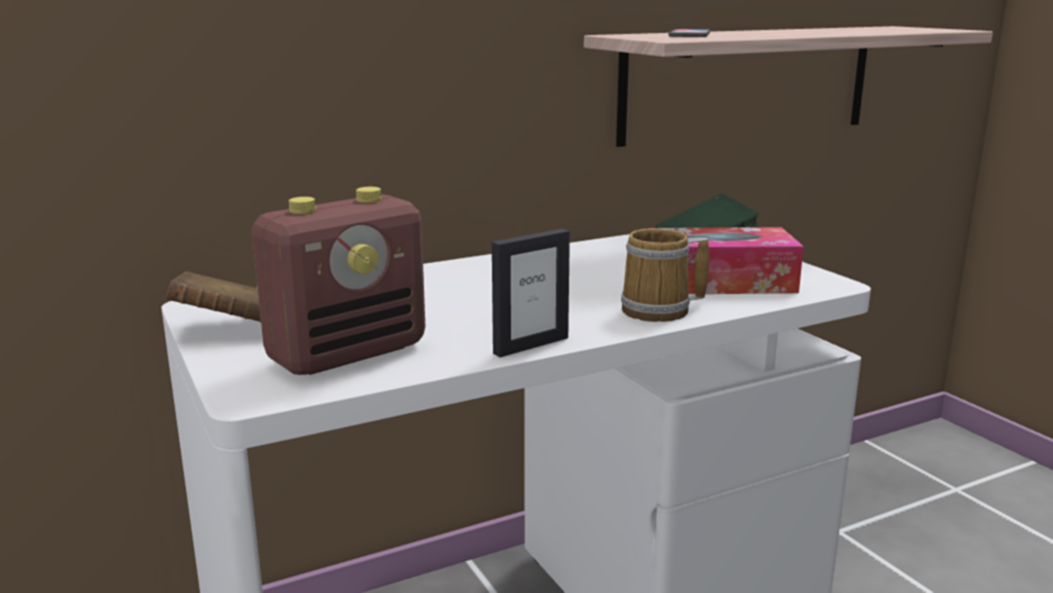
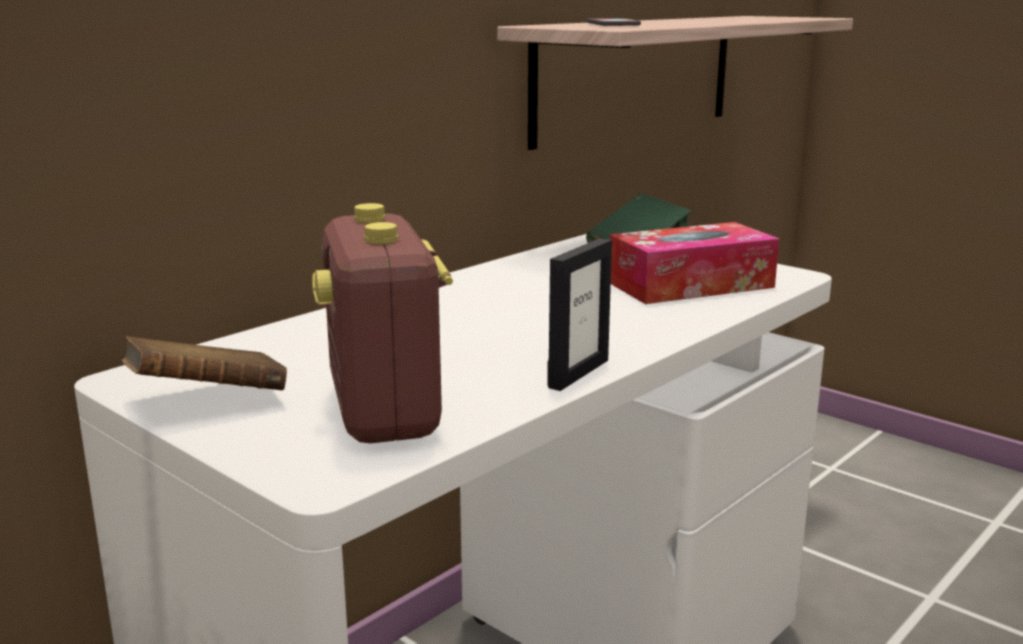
camera: 20 degrees left, 0 degrees up
(349, 353) = (385, 411): radio -> radio turned 135 degrees clockwise
(661, 310) = (667, 320): mug -> none

